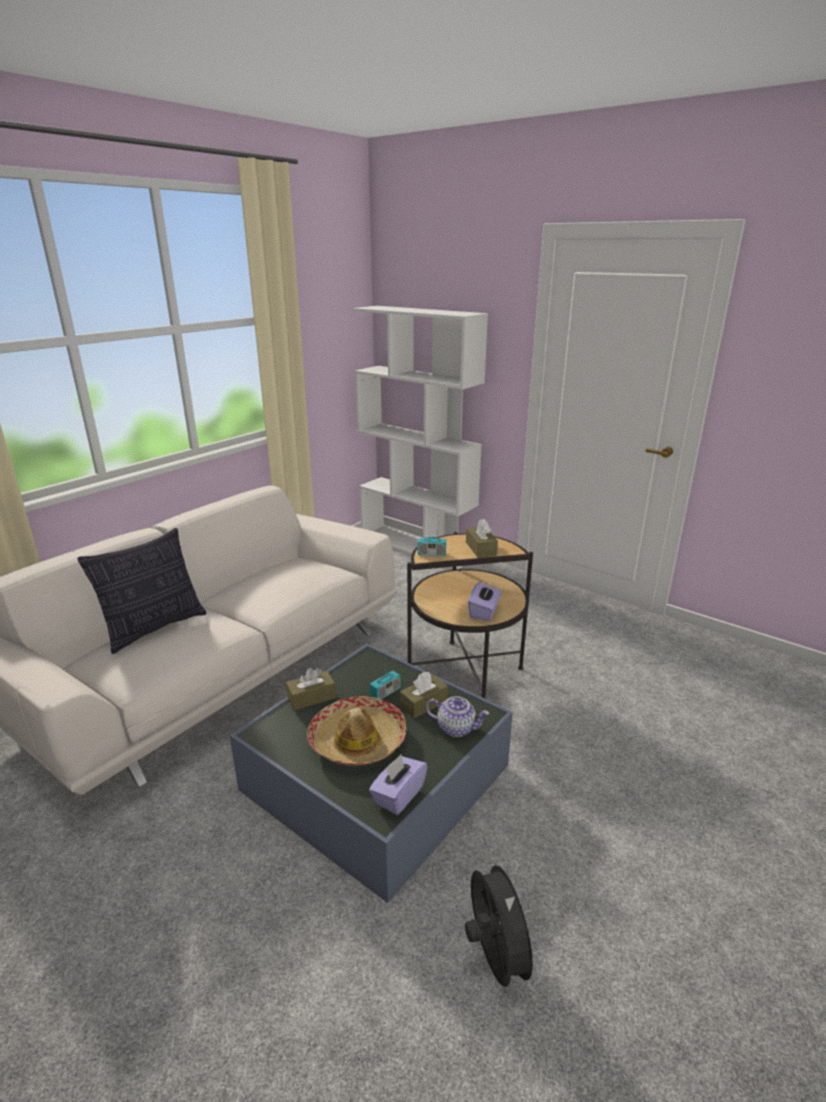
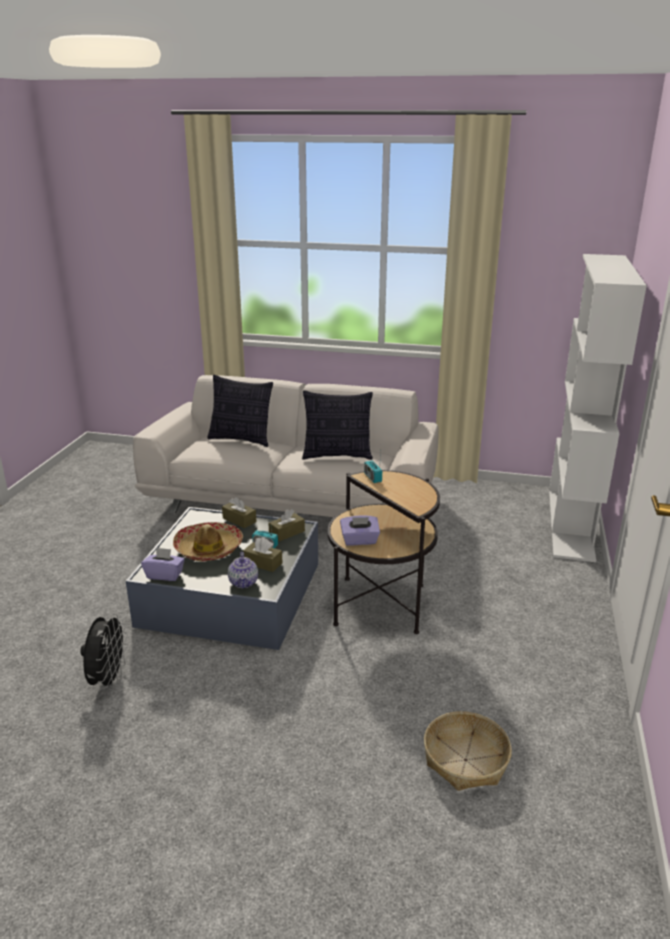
camera: 65 degrees right, 0 degrees up
(288, 577) = (337, 455): none -> pillow
(481, 549) = (404, 495): brown tissue box -> brown tissue box (287, 533)
(495, 958) = (108, 679): black fan -> black fan turned 45 degrees counterclockwise
(692, 698) = (466, 760): none -> basket

